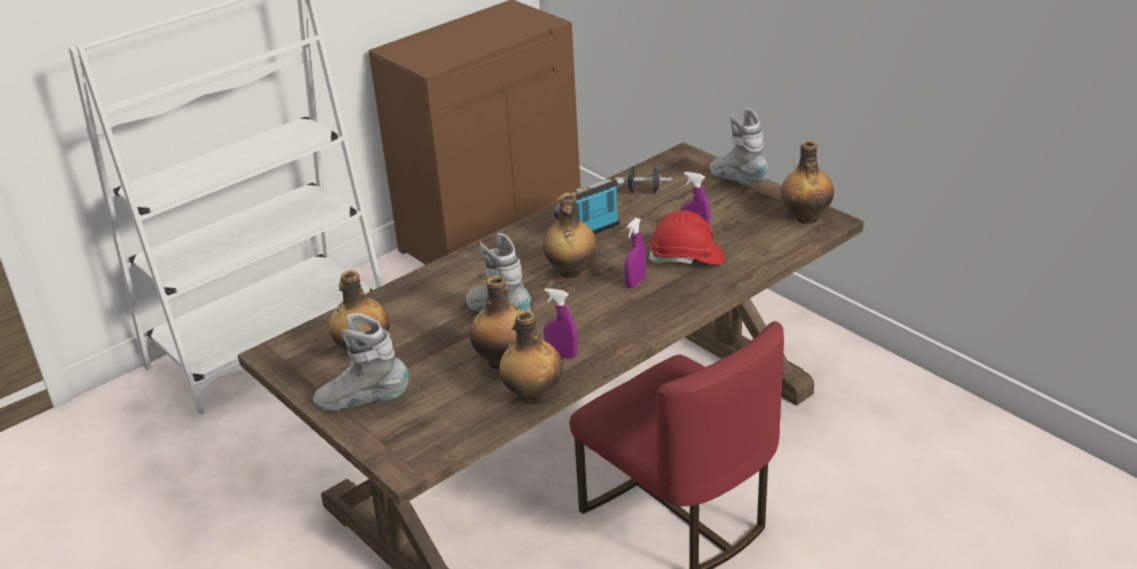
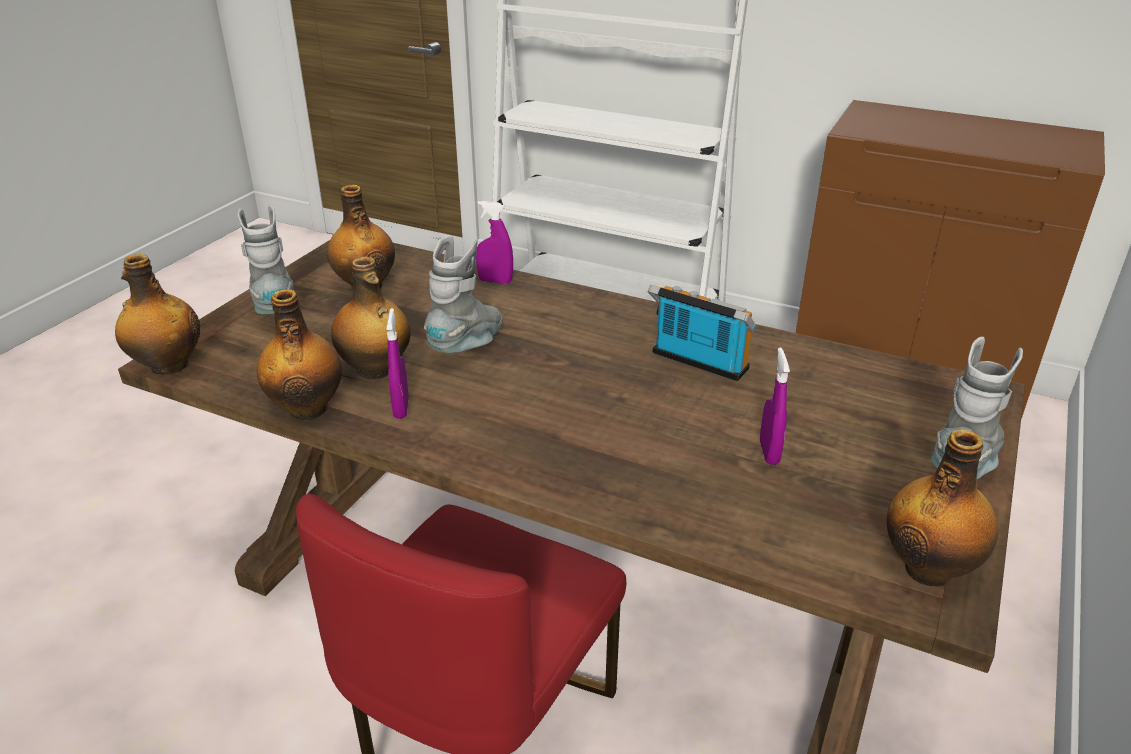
camera: 65 degrees right, 0 degrees up
(570, 272) = (593, 371): bottle -> bottle (168, 366)
(635, 282) = (600, 427): purple spray bottle -> purple spray bottle (495, 281)
(644, 191) = (844, 381): black dumbbell -> none
(686, 258) = (695, 459): red hard hat -> none

